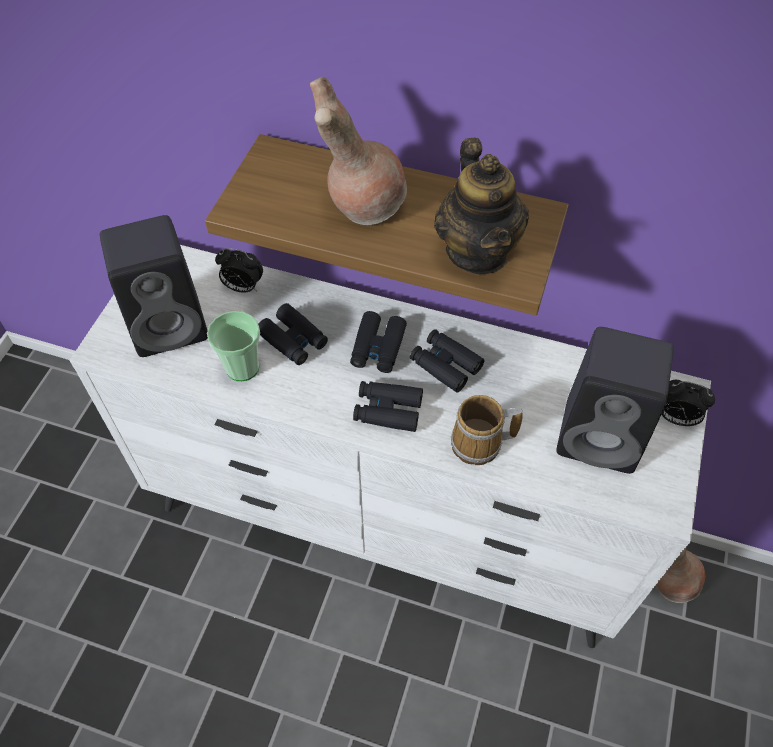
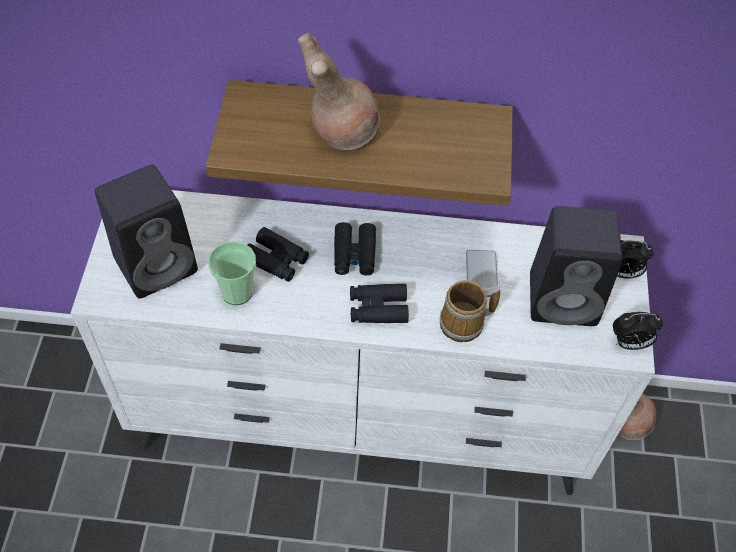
camera: 15 degrees left, 0 degrees up
(242, 287) = (215, 218): alarm clock -> alarm clock (629, 343)
(445, 365) = (418, 259): black binoculars -> none
(477, 252) = (449, 159): teapot -> none
(512, 392) = (481, 274): none -> phone

